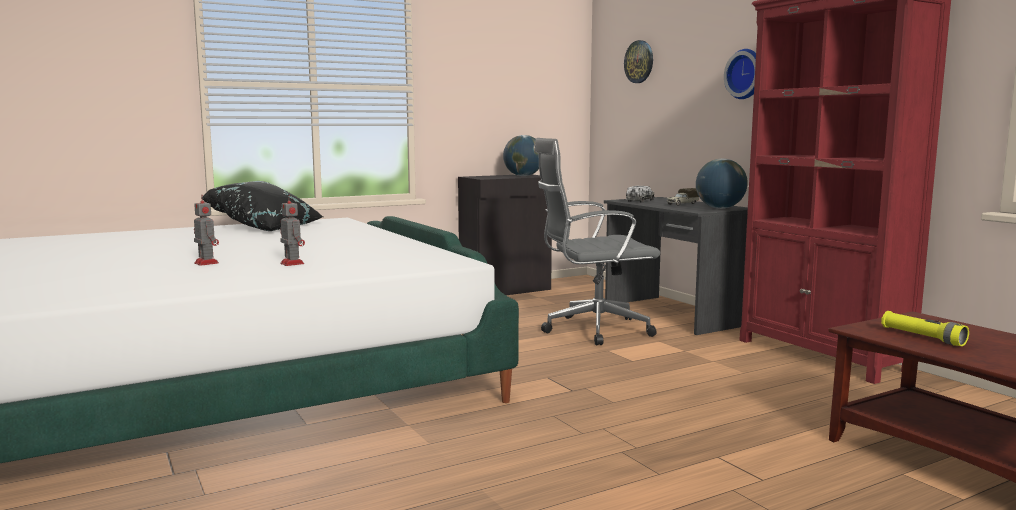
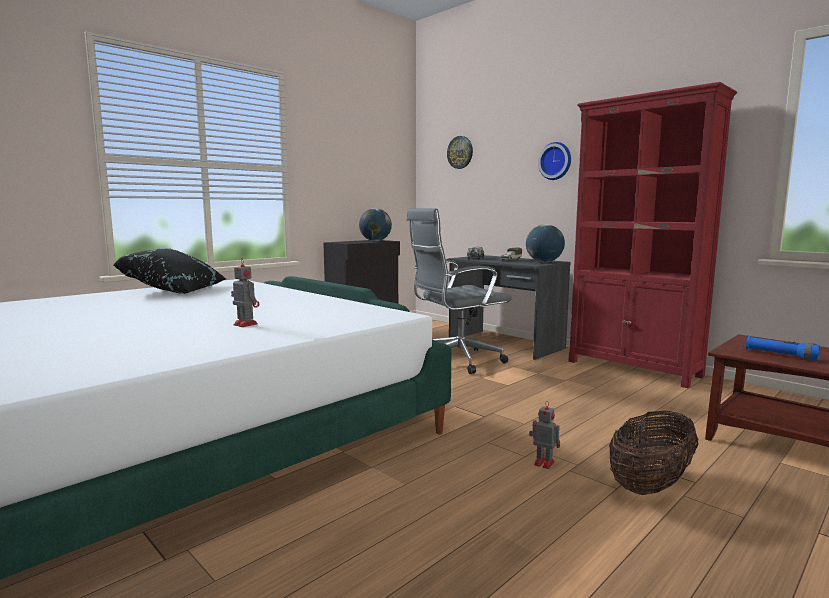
camera: 15 degrees left, 0 degrees up
(206, 263) = (154, 328): toy robot -> toy robot (543, 463)
(704, 475) = (650, 484): none -> basket
(922, 337) = (780, 355): yellow flashlight -> blue flashlight

